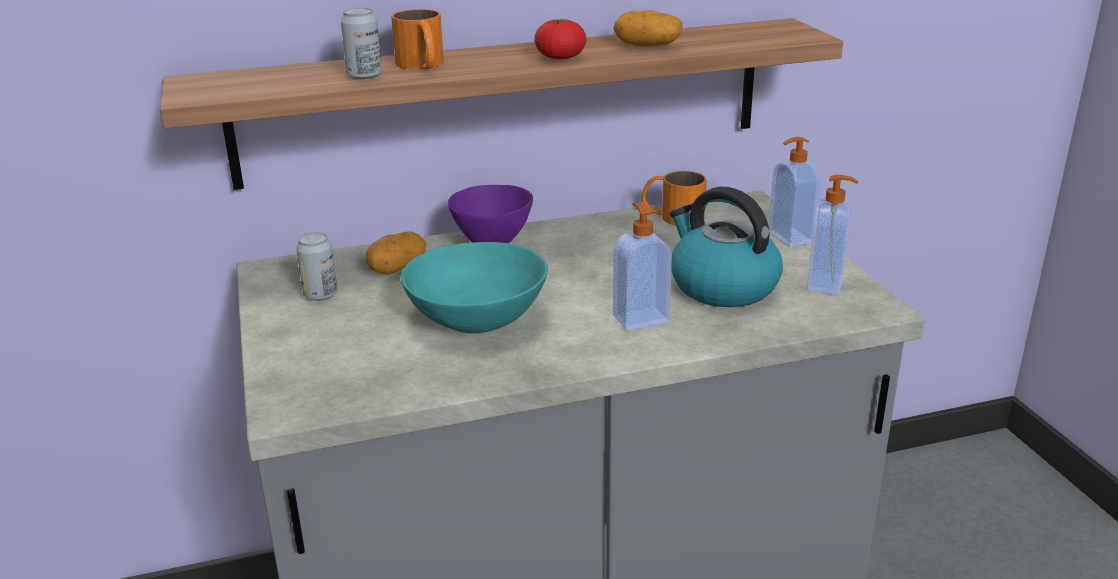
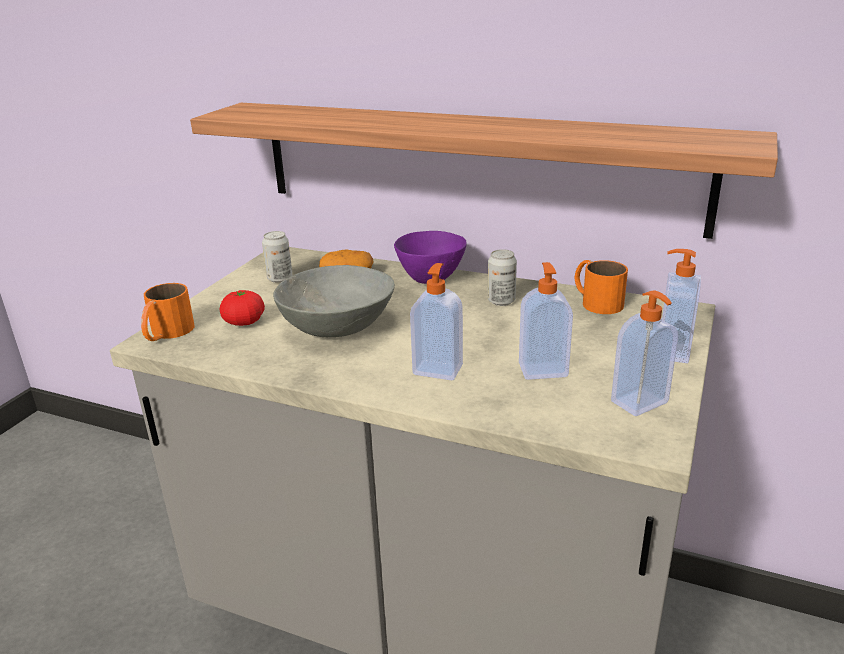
camera: 40 degrees right, 0 degrees up
(364, 76) = (332, 120): can -> can (501, 301)
(423, 66) = (381, 119): orange mug -> orange mug (167, 333)
(479, 317) = (338, 326): turquoise bowl -> grey bowl
(560, 57) = (485, 129): tomato -> tomato (244, 322)
(647, 46) = (574, 132): potato -> none
(721, 286) = (542, 369): kettle -> soap dispenser

